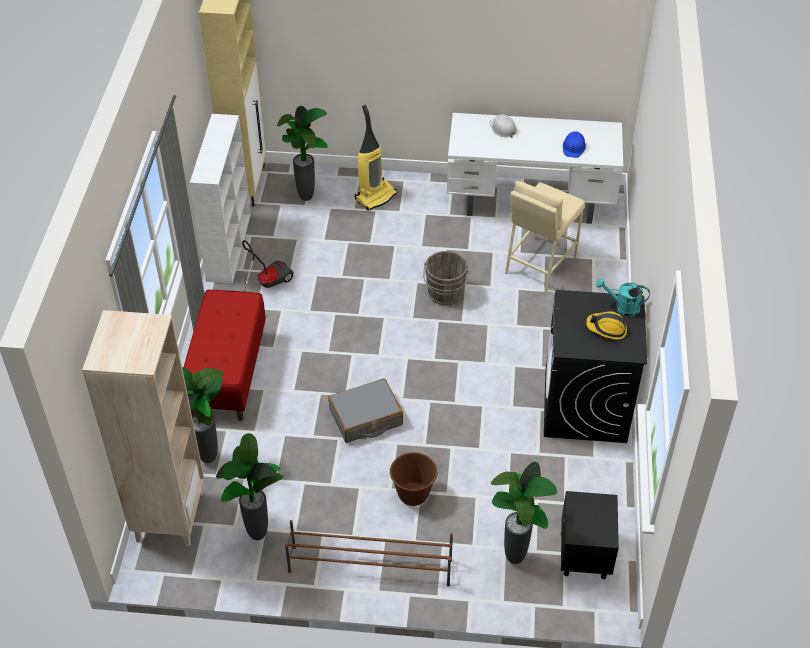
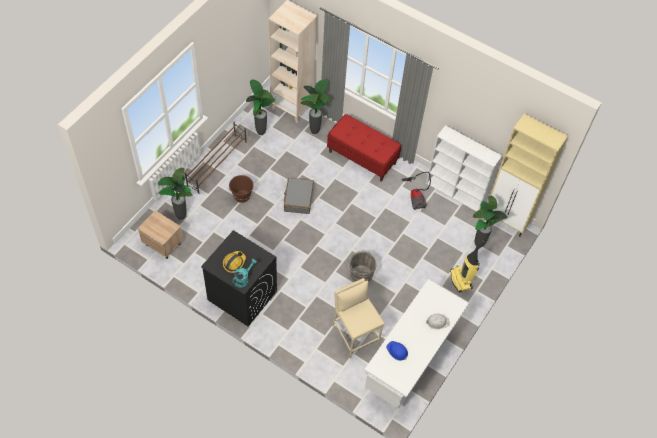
camera: 115 degrees right, 10 degrees up
(584, 555) = (162, 244): black nightstand -> beige nightstand

